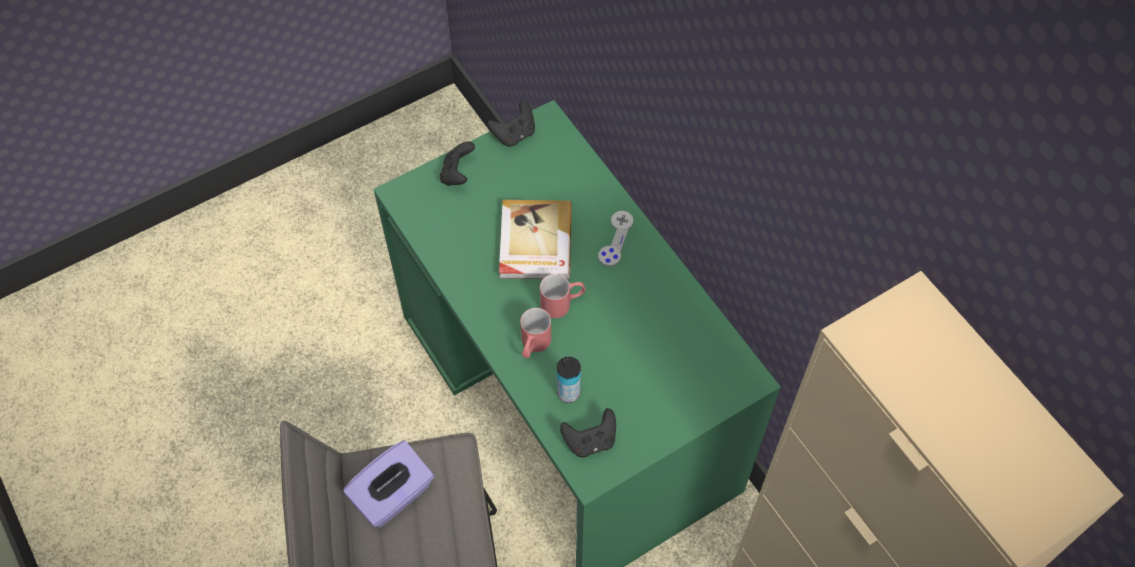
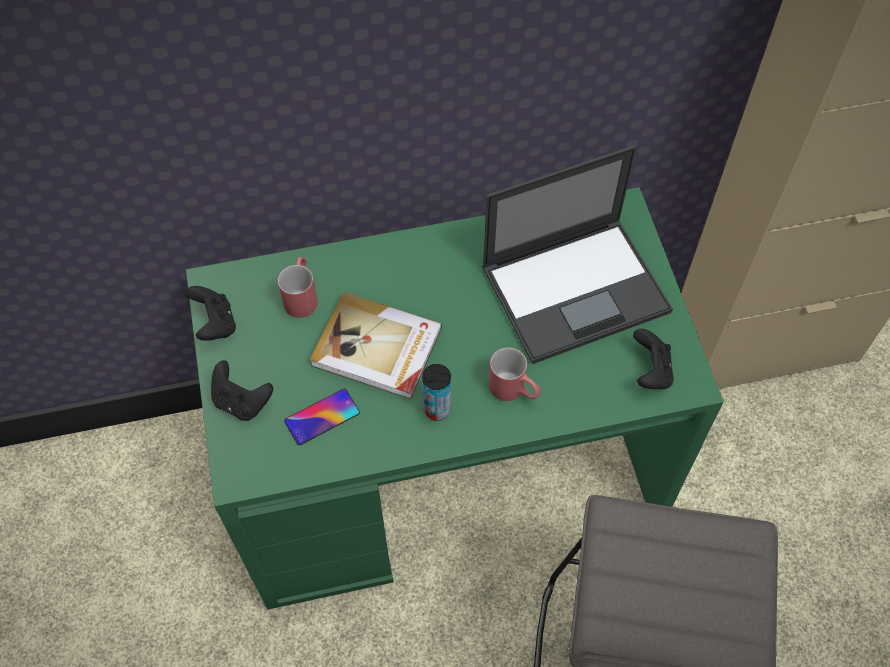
camera: 70 degrees left, 0 degrees up
(393, 495) = (652, 602): purple tissue box -> none
(463, 227) = (322, 417): none -> phone
(562, 303) = (470, 345): red mug -> red mug (301, 295)
(568, 393) = (586, 374): can -> can (437, 409)
(615, 239) = (408, 269): grey game controller -> none
(649, 365) = (577, 288): none -> laptop

